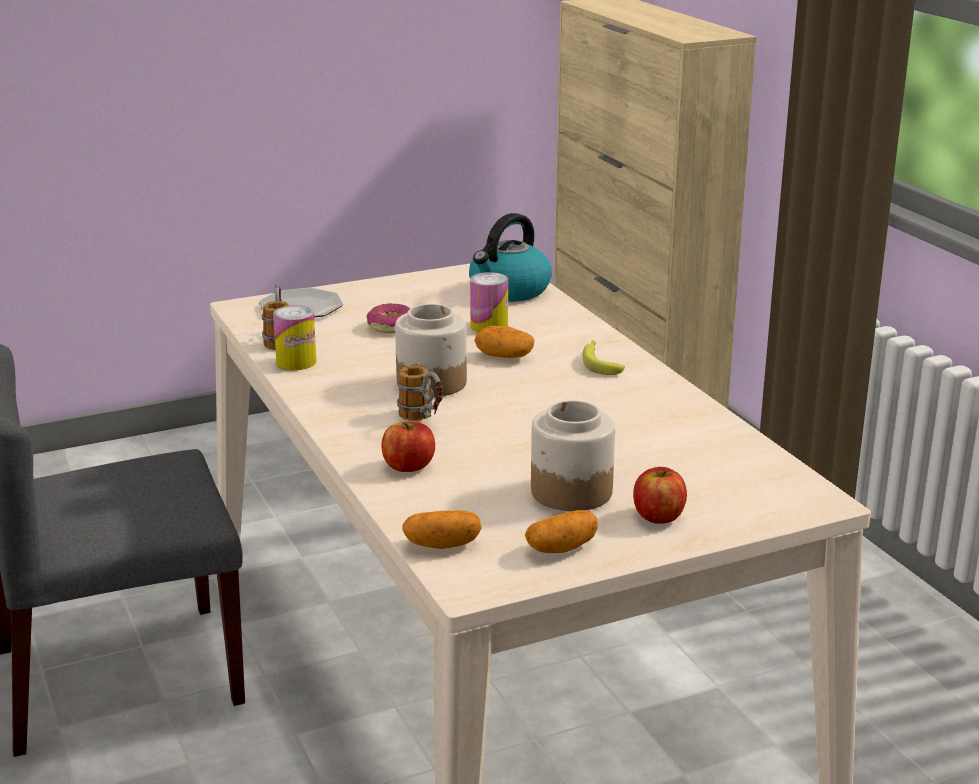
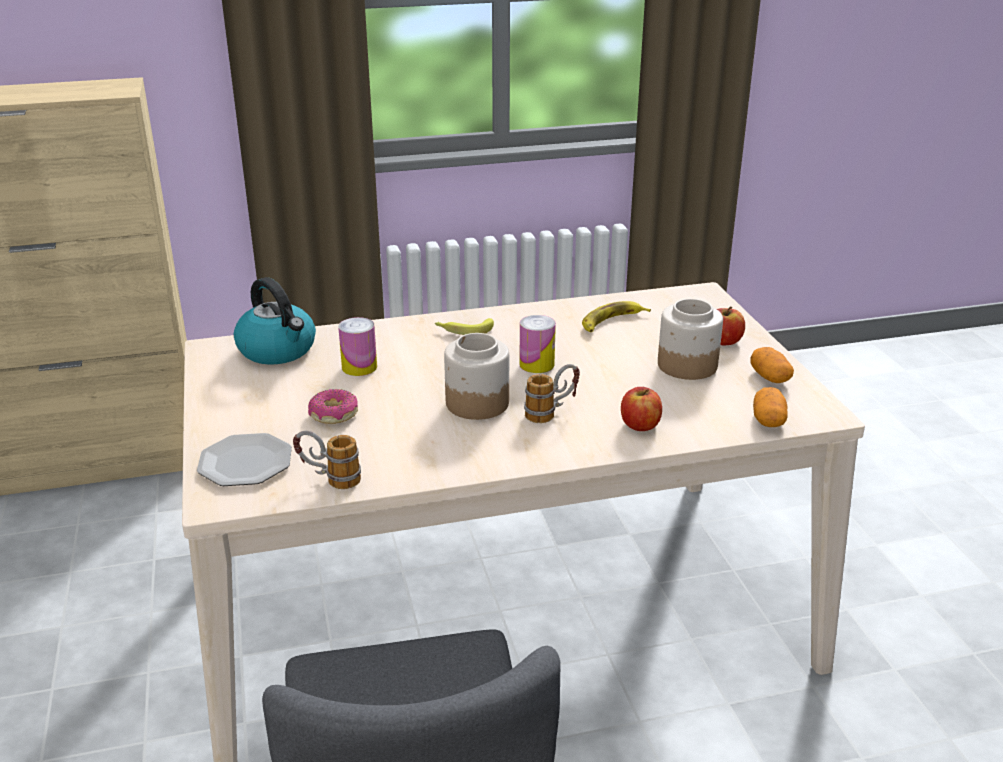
camera: 80 degrees left, 5 degrees up
(296, 362) = (397, 471): can -> can (536, 364)
(504, 356) = (433, 367): potato -> none
(673, 441) = (611, 322): none -> banana

